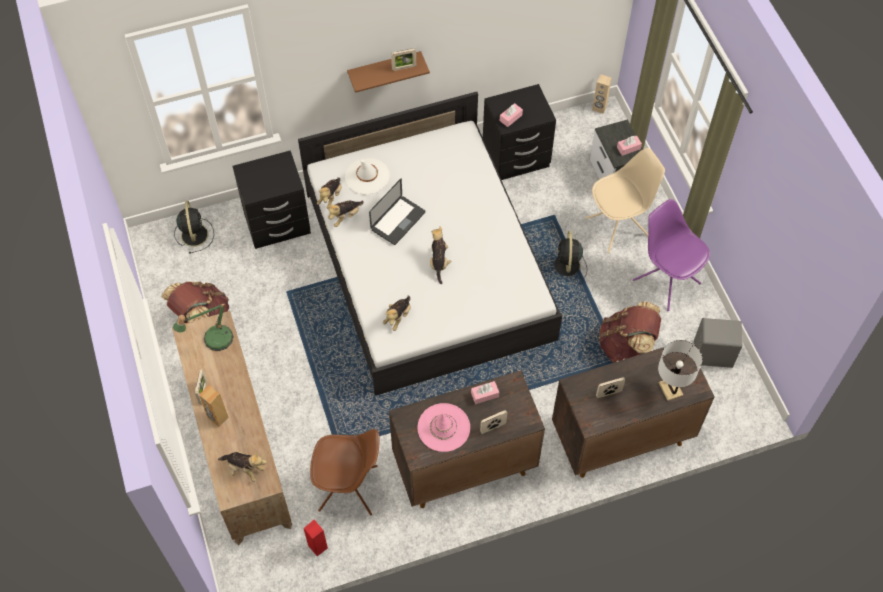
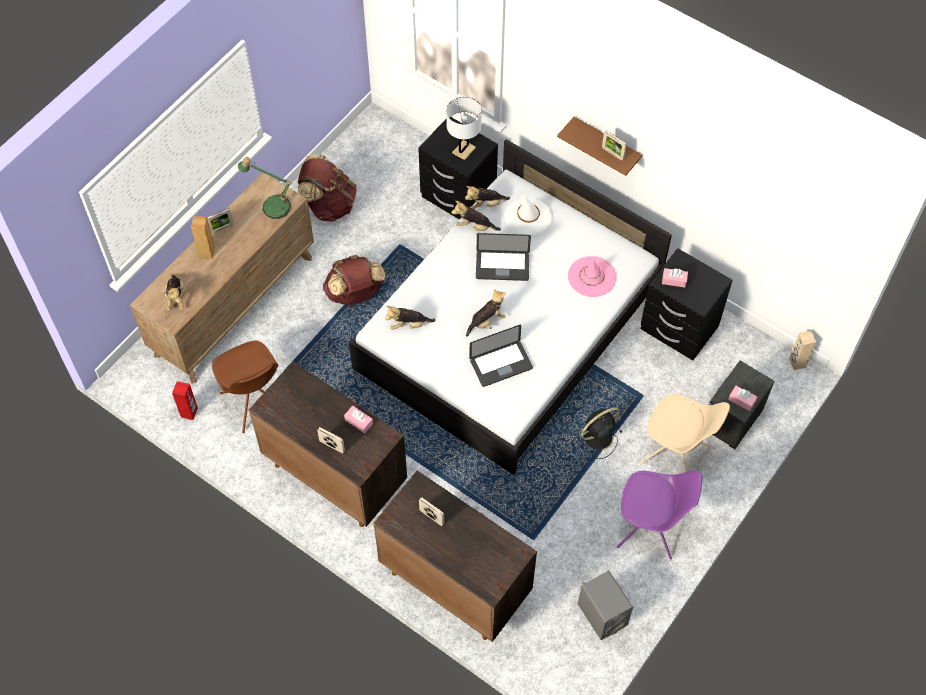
camera: 55 degrees right, 0 degrees up
(194, 234) = (401, 148): black fan -> none
(443, 427) = (305, 410): pink hat -> pink hat (591, 277)
(485, 276) = (501, 364): none -> laptop
(626, 345) = (552, 535): brown backpack -> brown backpack (355, 294)
(665, 281) = (650, 529): purple chair -> purple chair turned 90 degrees clockwise
(670, 389) = (474, 565): white table lamp -> white table lamp (464, 150)

